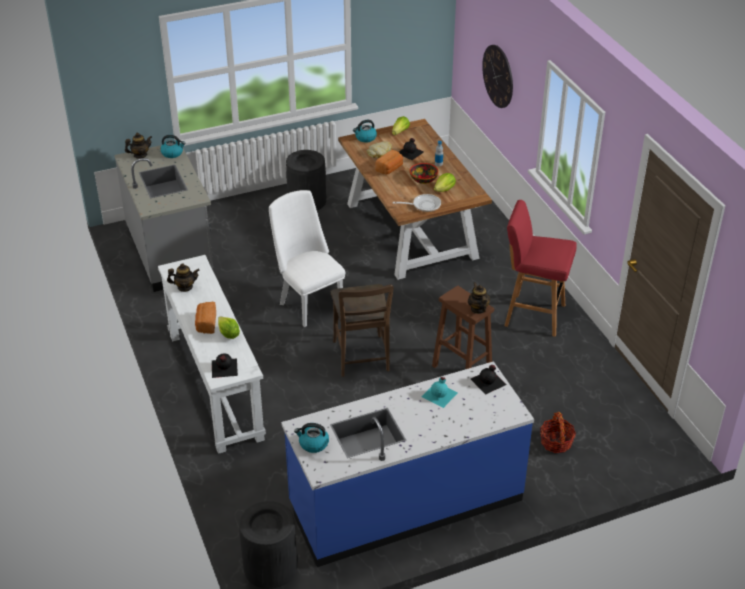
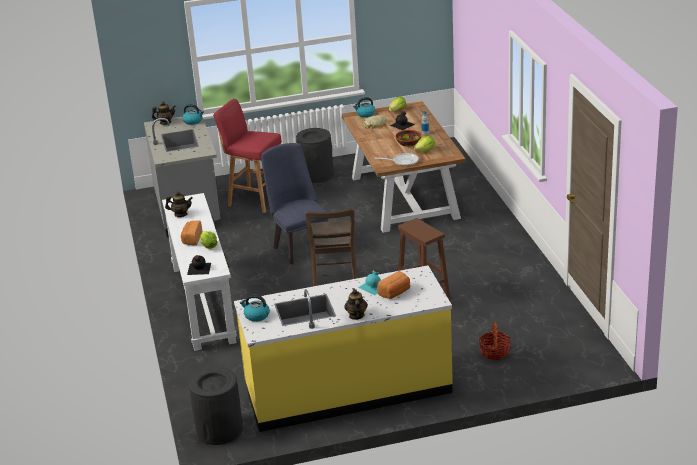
camera: 10 degrees right, 10 degrees down
(308, 303) = (299, 248): white chair -> blue chair
(390, 169) = (381, 136): bread -> bread (395, 293)
(405, 502) = (348, 390): blue counter -> yellow counter
(478, 309) = (430, 234): teapot -> teapot (356, 315)
(489, 381) = (420, 278): black bottle -> none
(498, 76) = (481, 57): wall clock -> none
(533, 314) = (499, 260): red stool -> red stool (255, 199)

